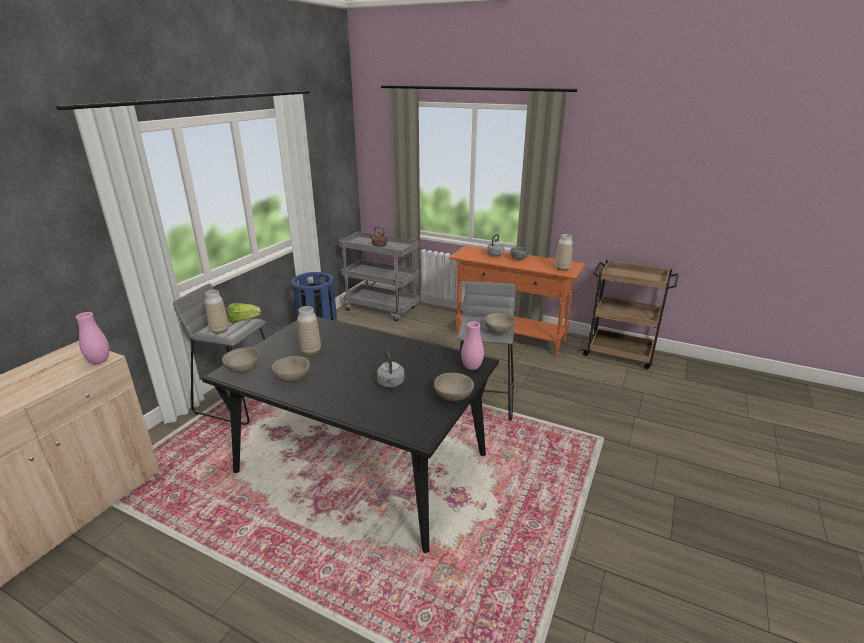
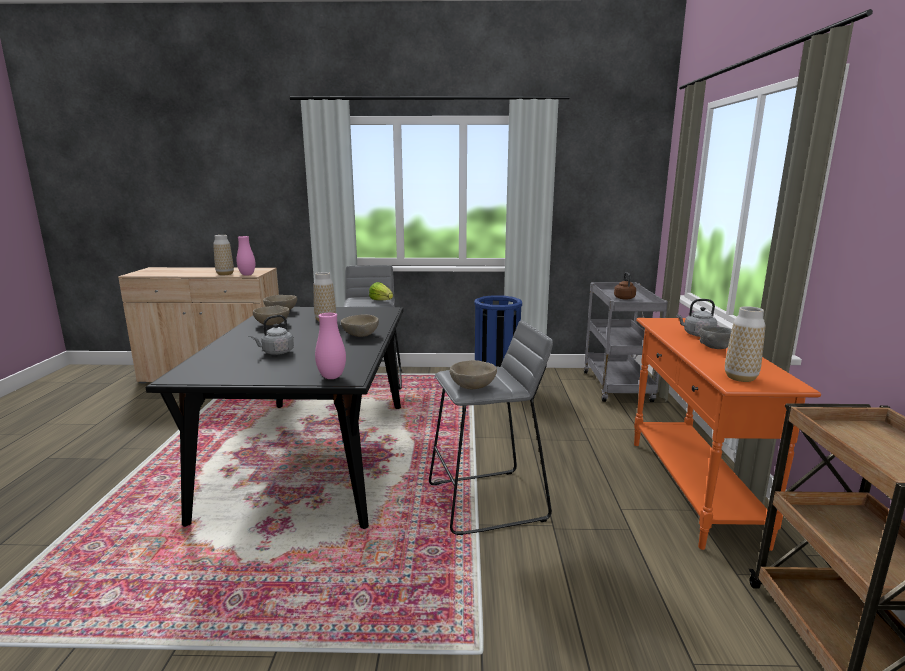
camera: 65 degrees right, 10 degrees down
(220, 331) = (356, 300): vase -> vase (225, 274)
(453, 397) = (257, 378): beige bowl -> beige bowl (360, 335)

